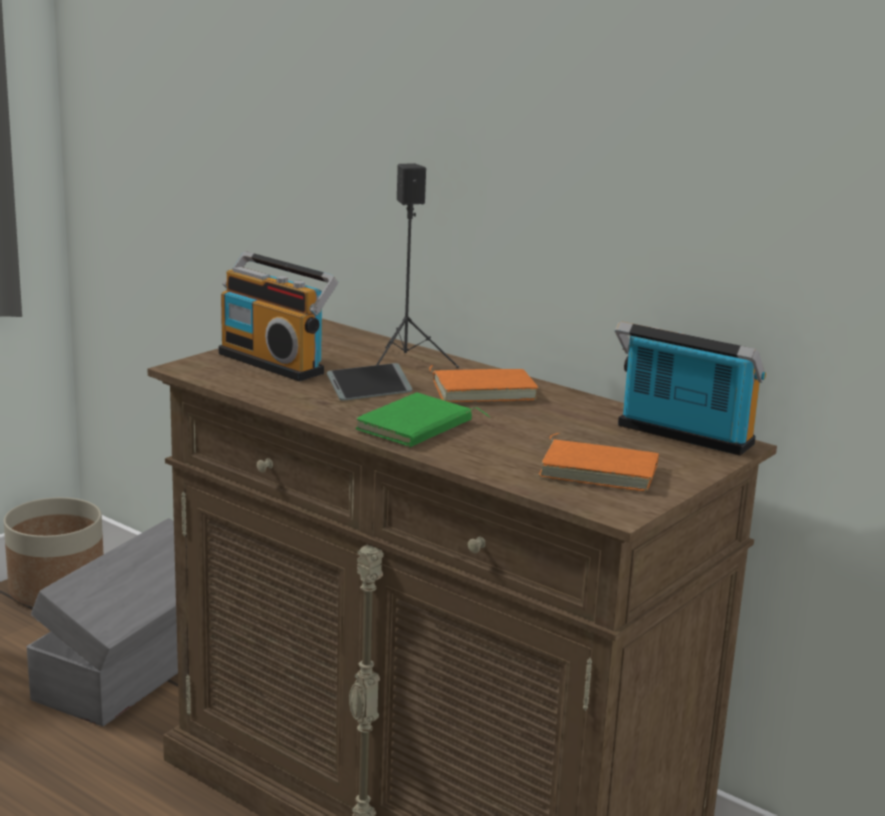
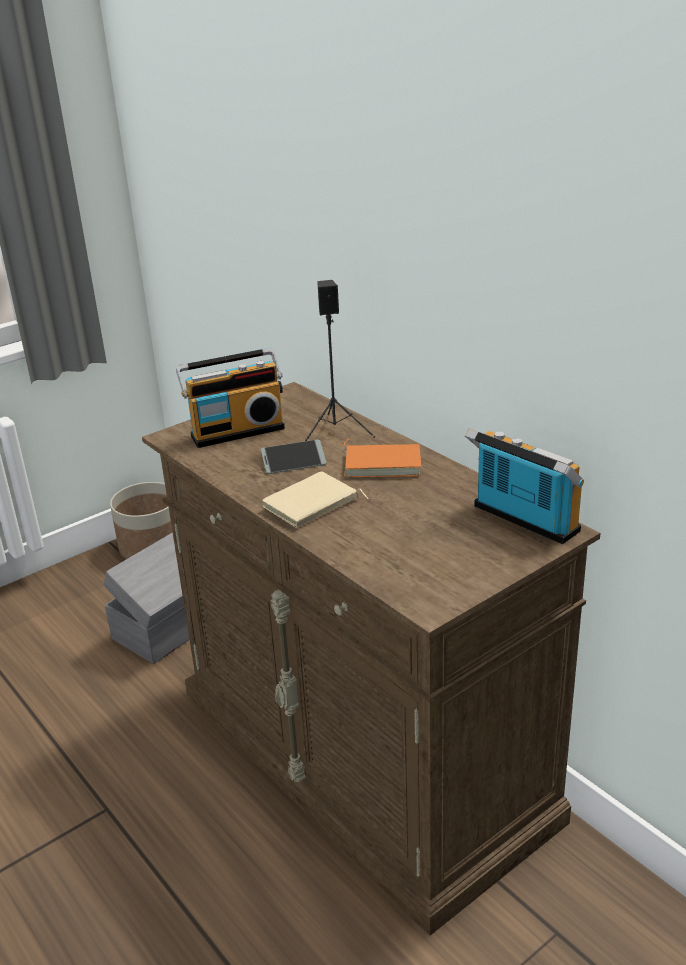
camera: 15 degrees right, 10 degrees up
(275, 362) = (237, 431): radio -> radio turned 75 degrees counterclockwise
(417, 428) = (312, 505): green book -> beige book
(600, 470) = (436, 558): orange book -> none

